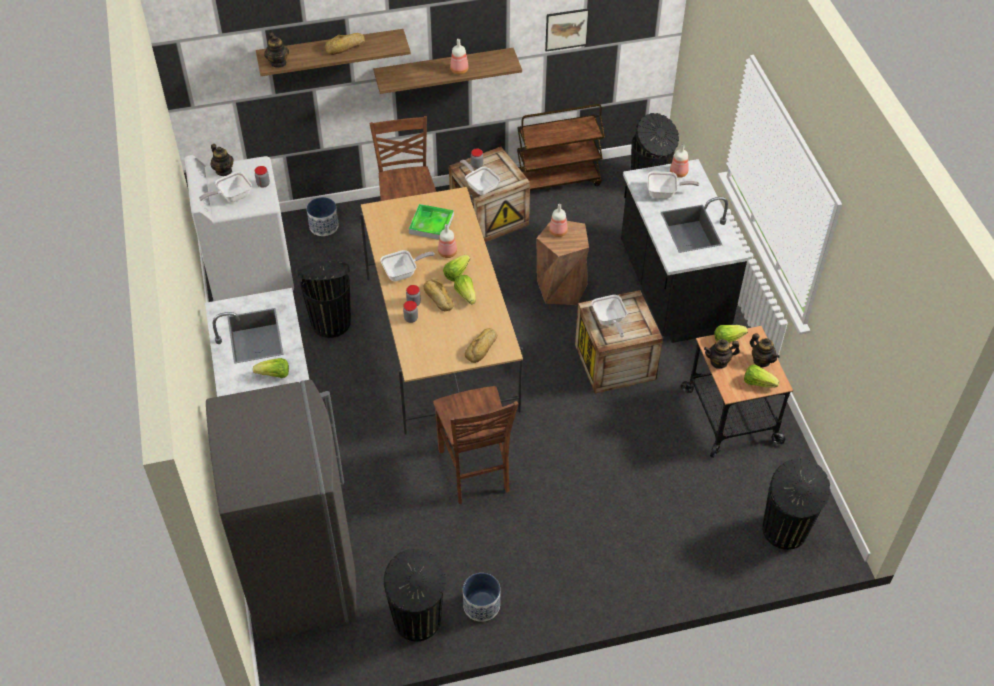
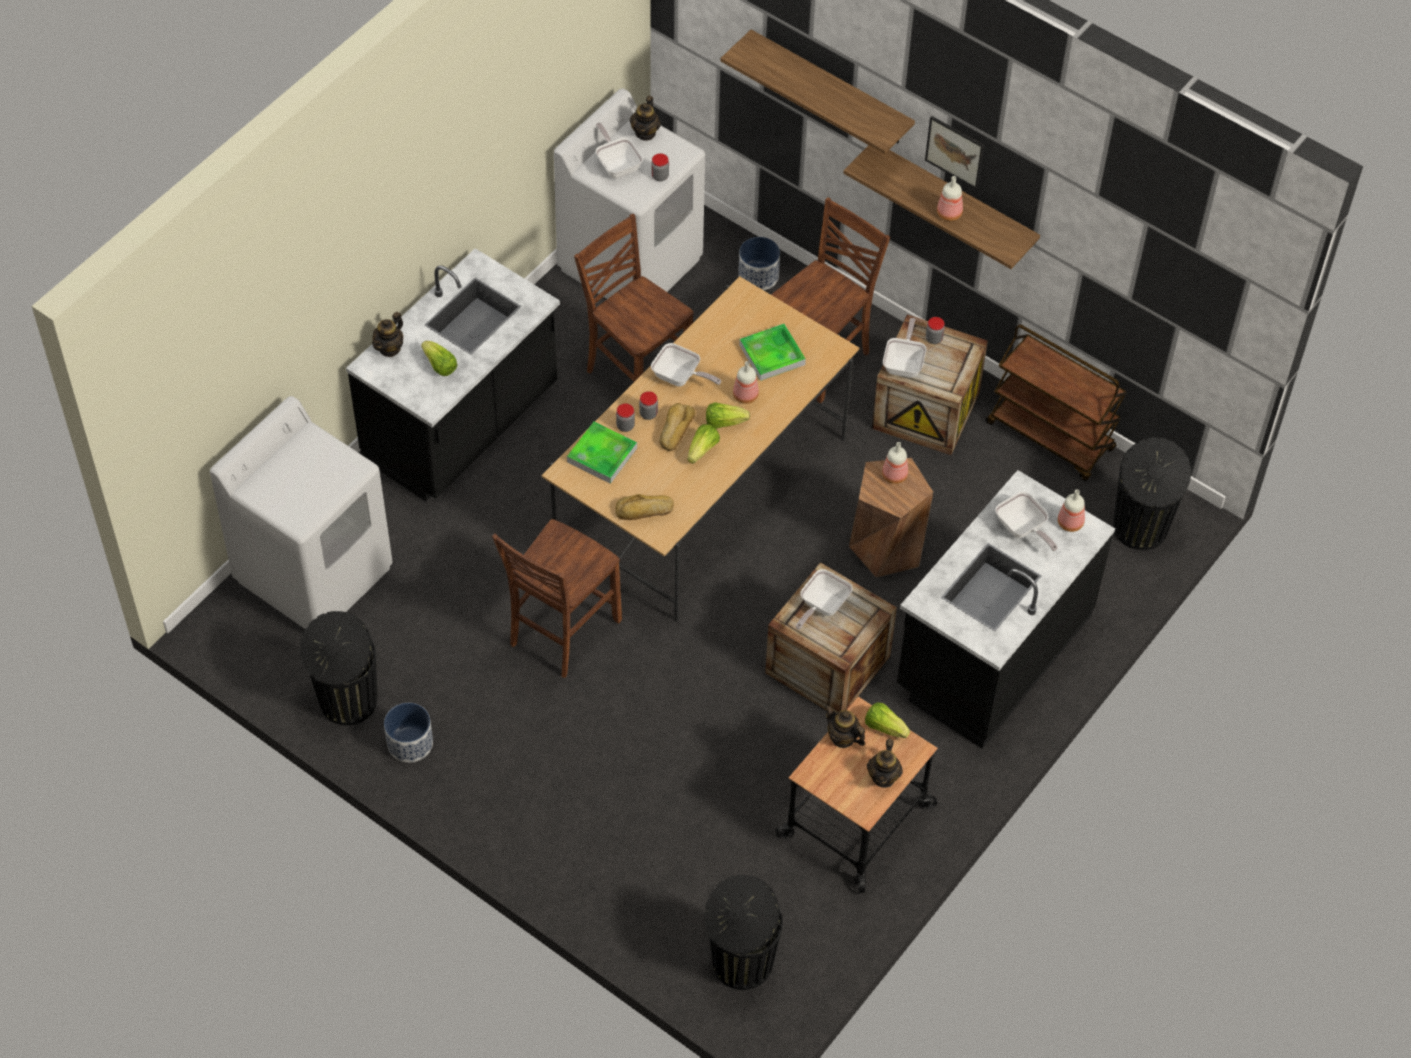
camera: 50 degrees right, 5 degrees up
(231, 196) = (617, 165): frying pan -> frying pan turned 45 degrees clockwise
(278, 62) = (751, 60): teapot -> teapot (389, 348)
(301, 576) = (315, 573): grey fridge -> white washing machine
(331, 321) = (636, 376): black trash can -> brown chair
(346, 47) = (832, 95): bread -> none
(420, 342) = (602, 455): none -> tray
(567, 29) = (1110, 261): picture -> picture (955, 151)
(758, 383) = (847, 791): lettuce -> none

